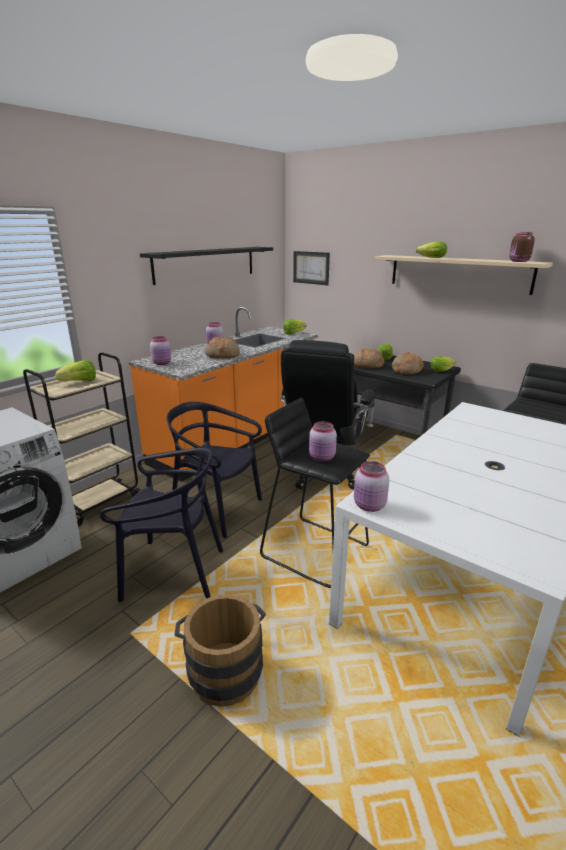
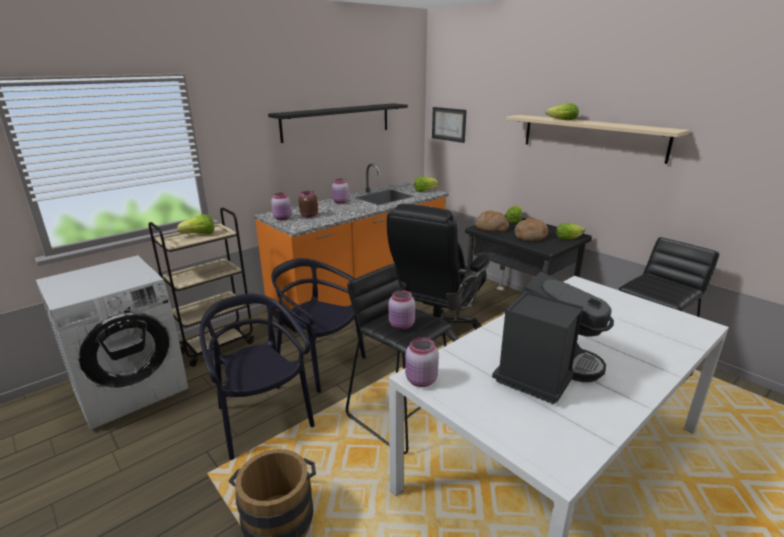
camera: 10 degrees right, 0 degrees up
(173, 571) = (262, 419): black chair -> black chair turned 135 degrees counterclockwise
(223, 355) = (343, 213): bread -> none
(481, 486) = (545, 371): none -> coffee machine
(518, 261) = (651, 128): brown jar -> brown jar (308, 216)

